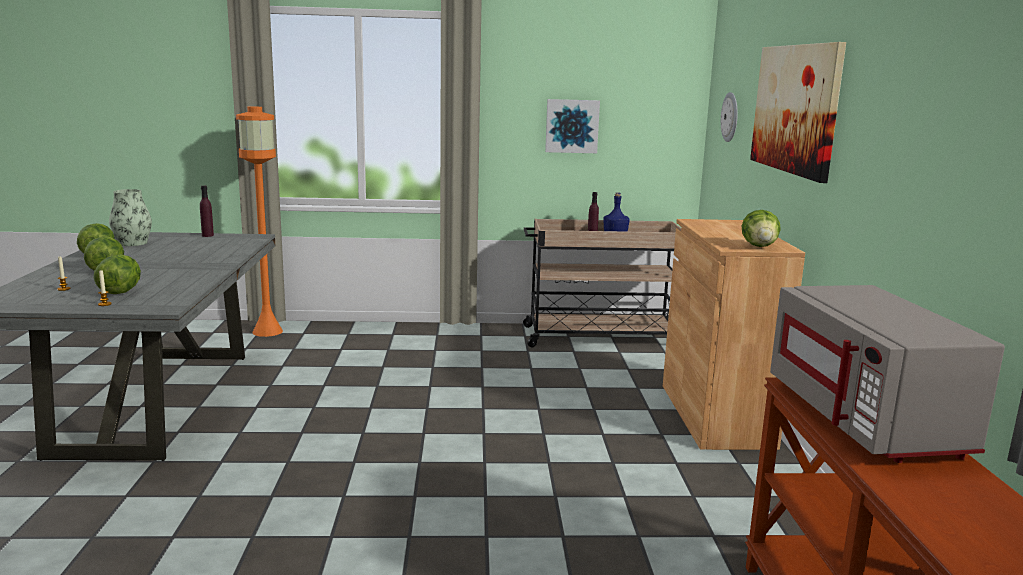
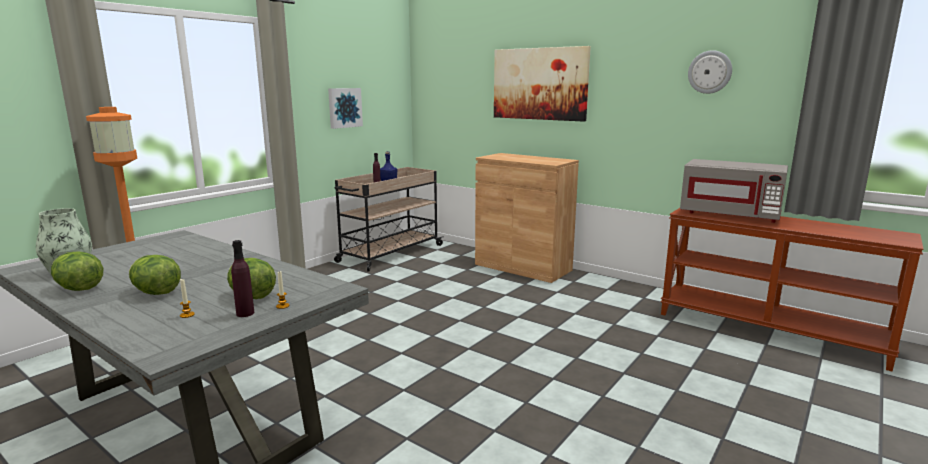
camera: 50 degrees left, 0 degrees up
(207, 235) = (124, 246): purple bottle -> purple bottle (245, 313)
(730, 117) = (451, 94): wall clock -> wall clock (710, 72)
(759, 246) = (558, 161): lettuce -> none

